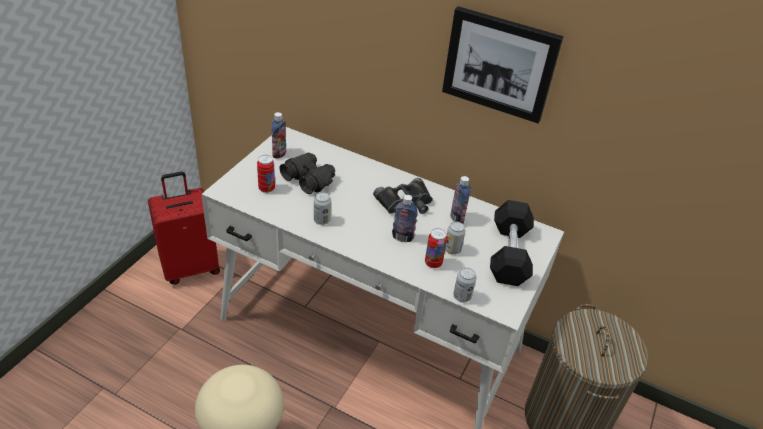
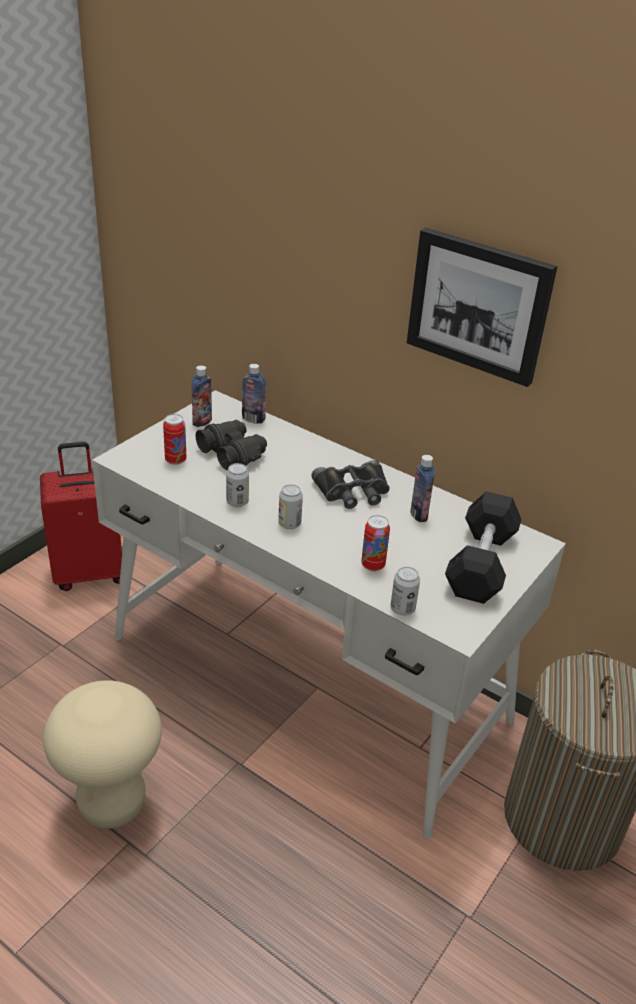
camera: 10 degrees right, 5 degrees down
(402, 237) = (339, 531): bottle -> bottle (253, 419)
(452, 249) = (403, 551): can -> can (289, 524)

